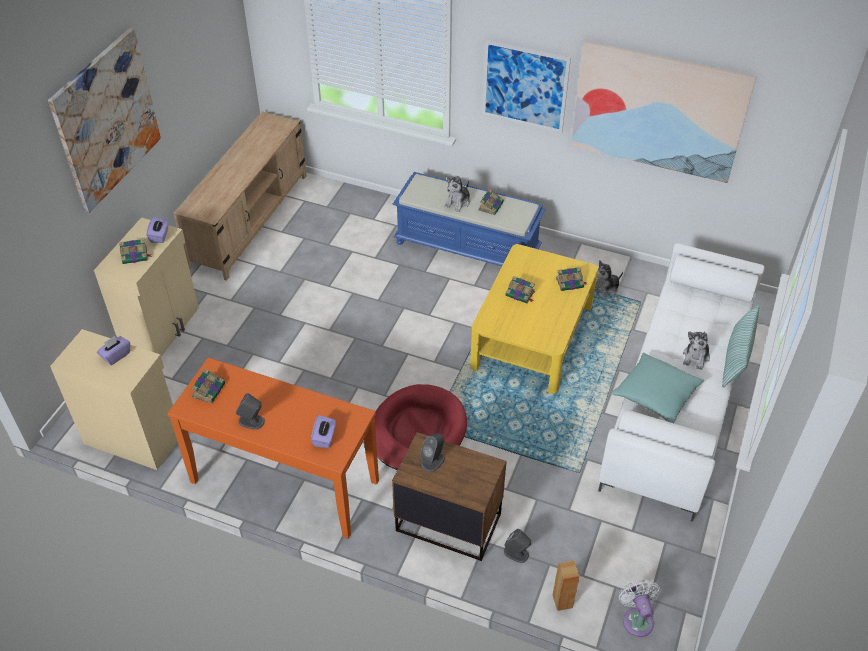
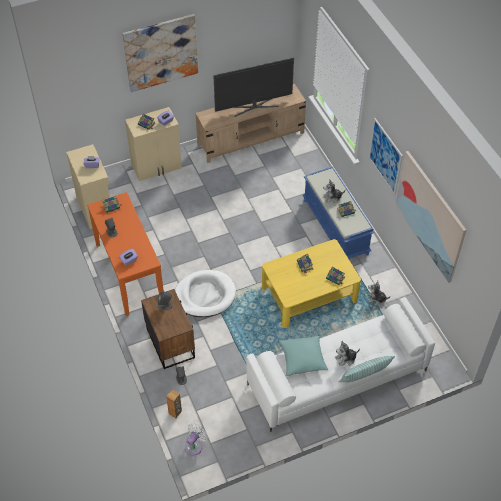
camera: 45 degrees right, 5 degrees up
(243, 161) = (254, 106): none -> television
(417, 431) = (205, 295): red dog bed -> white dog bed

